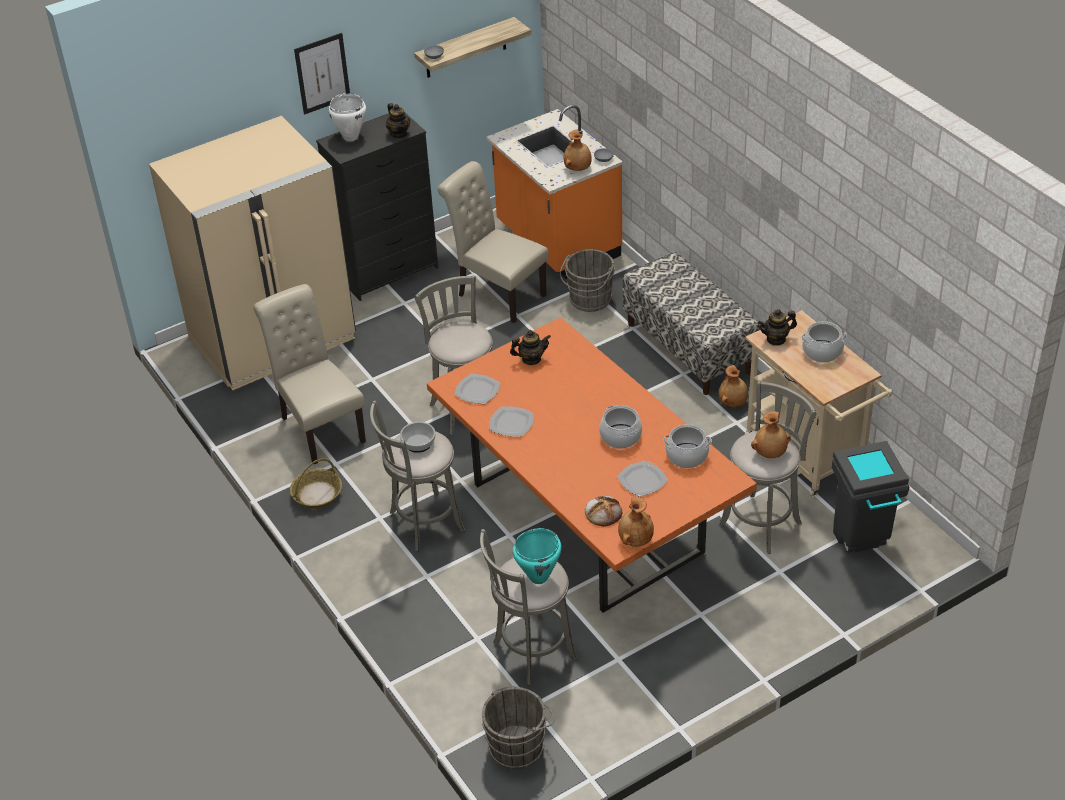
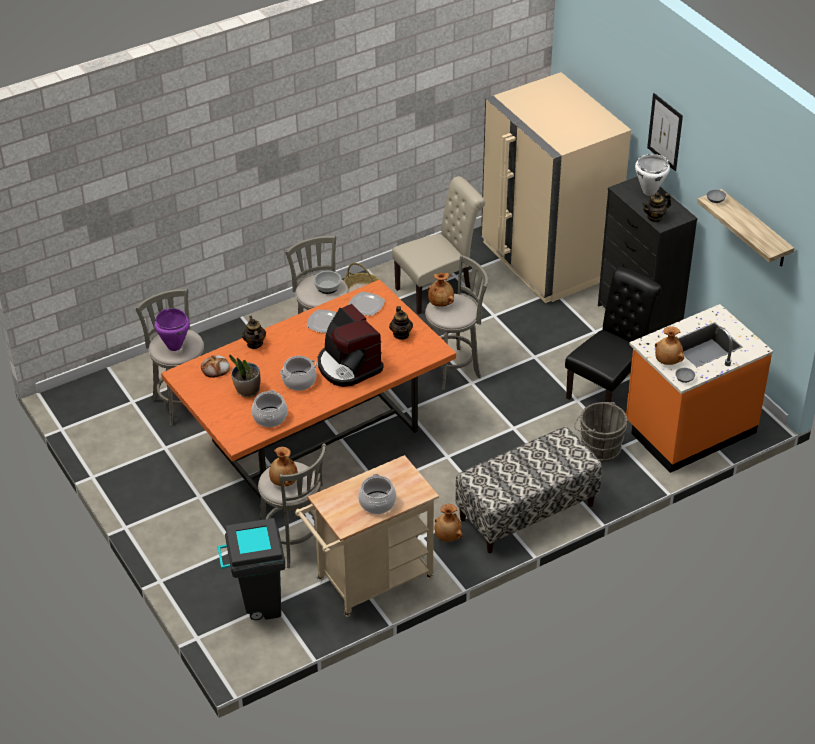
camera: 90 degrees right, 0 degrees up
(497, 293) = (608, 388): beige chair -> black chair
(519, 746) = (99, 394): grey bucket -> none
(539, 577) = (174, 346): turquoise cooking pot -> purple cooking pot
(590, 398) = (348, 366): none -> coffee machine
(635, 539) = (184, 383): brown vase -> brown vase (441, 303)
(642, 480) = (247, 390): plate -> potted plant
(776, 339) = (398, 474): teapot -> teapot (254, 344)

